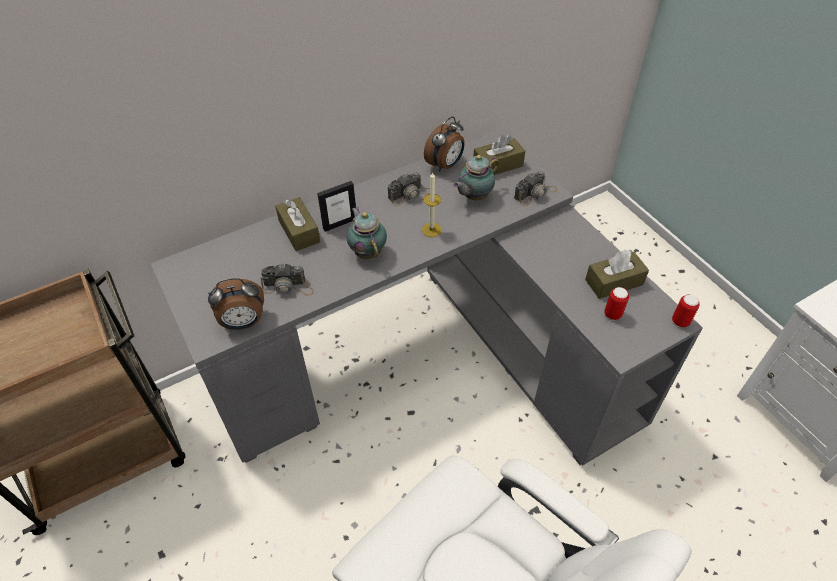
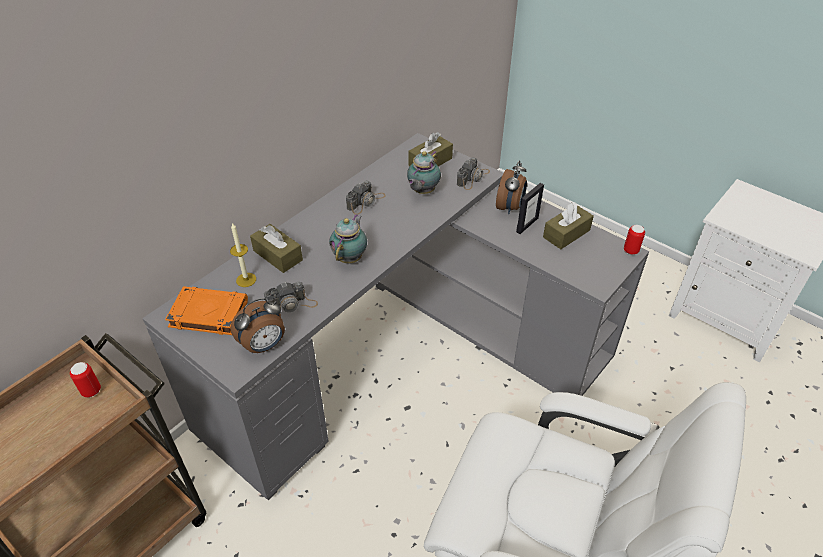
camera: 20 degrees left, 5 degrees down
(208, 275) = (208, 314): none -> orange book
(340, 223) = (313, 240): picture frame -> picture frame (527, 225)
(367, 252) = (350, 257): teapot -> teapot turned 60 degrees clockwise
(431, 230) = (399, 226): candle -> candle (246, 280)
(445, 165) = (384, 171): alarm clock -> alarm clock (510, 207)
(612, 314) = (577, 258): can -> can (91, 391)

